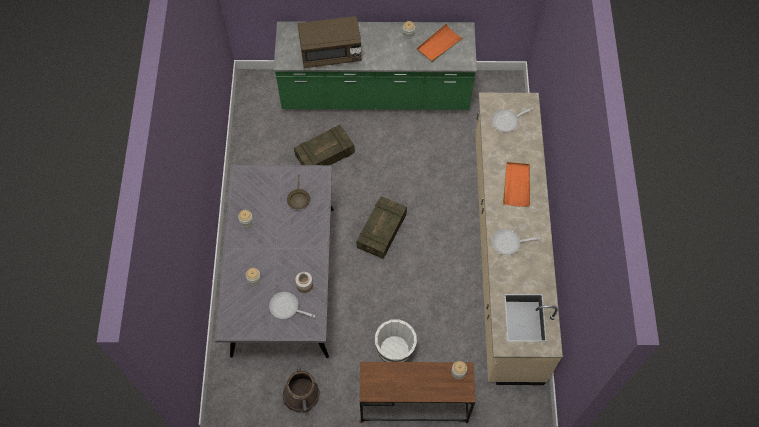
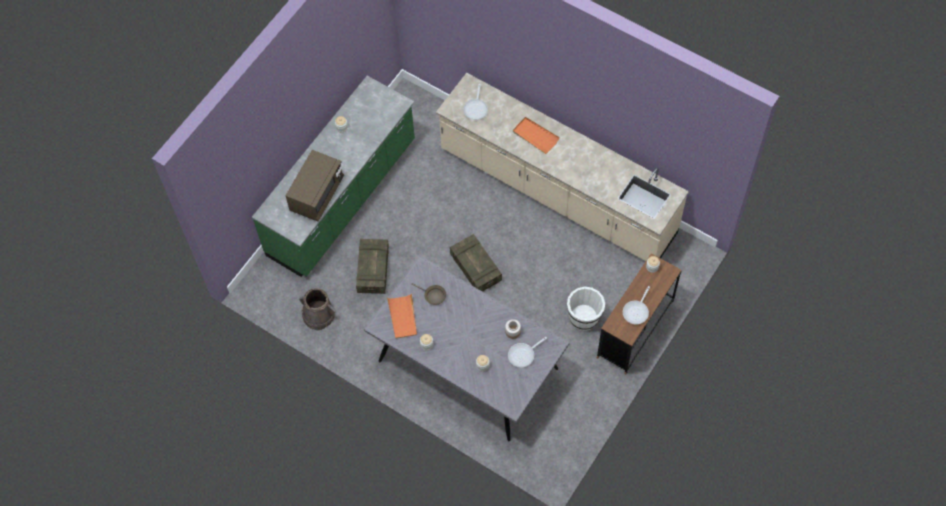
camera: 55 degrees left, 0 degrees up
(301, 395) = (576, 405): brown bucket -> brown bucket (319, 315)
(439, 44) = (369, 112): orange tray -> orange tray (403, 317)
(508, 243) = (579, 171): frying pan -> frying pan (636, 311)

